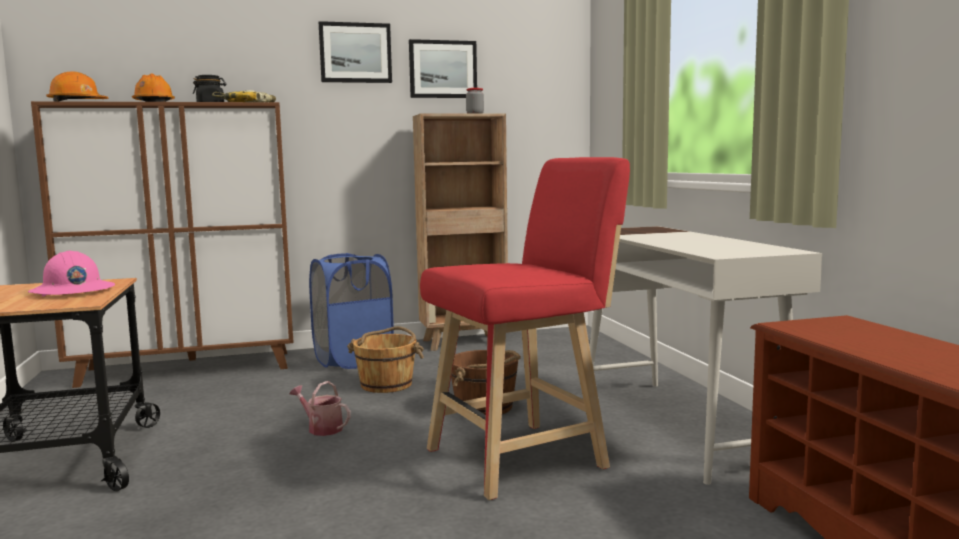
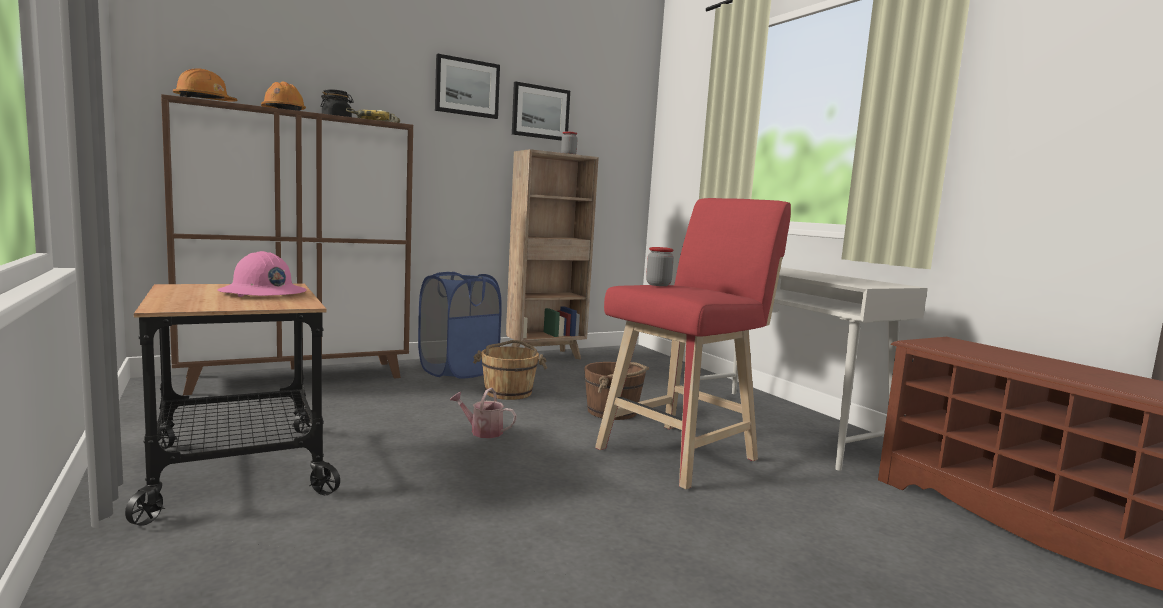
camera: 15 degrees left, 0 degrees up
(474, 264) = (658, 285): none -> jar

